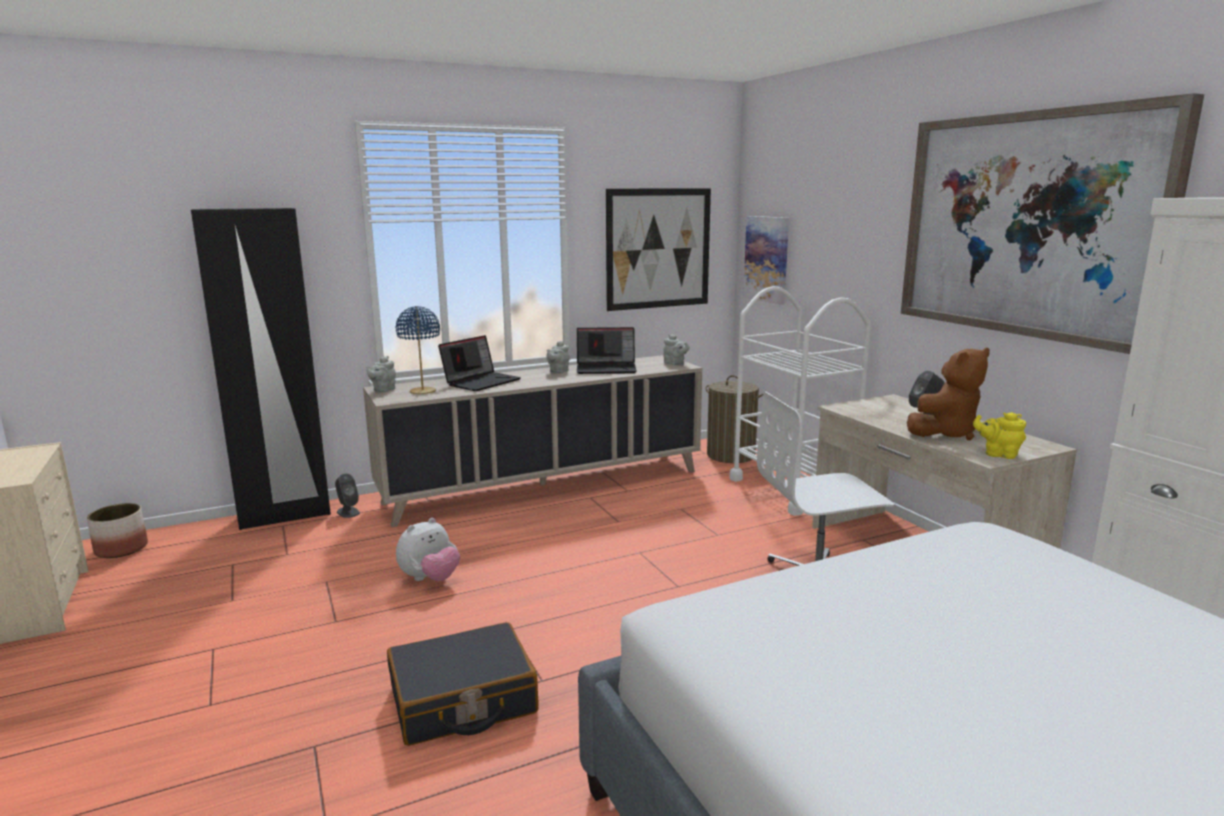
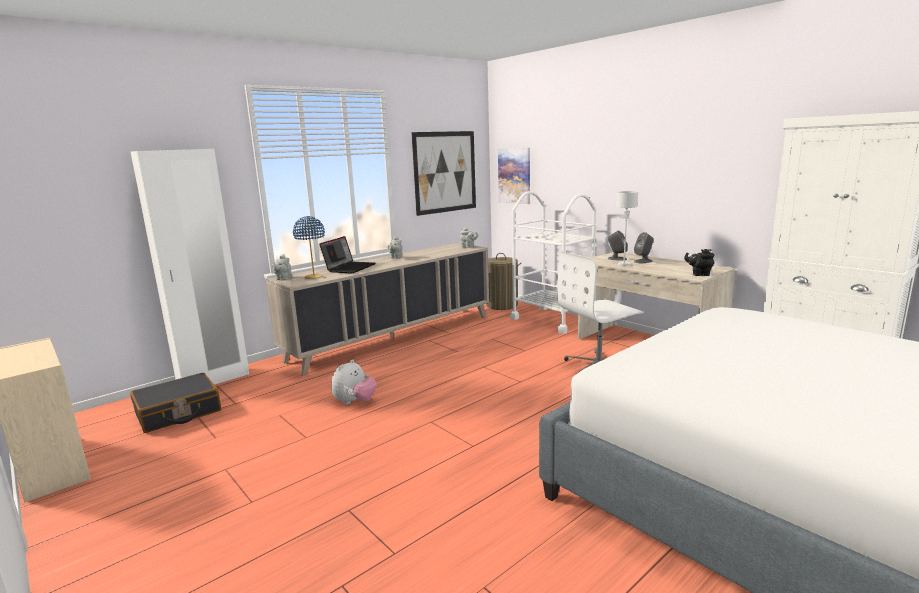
camera: 15 degrees left, 0 degrees up
(121, 549) = (93, 419): planter -> none
(285, 516) = (214, 380): black wardrobe -> white wardrobe
(348, 512) = (262, 371): grey speaker -> grey speaker (617, 259)
(463, 701) = (430, 466): black suitcase -> black suitcase (178, 413)
(607, 368) = (427, 253): laptop -> none
(885, 421) = (624, 265): none -> grey table lamp
(945, 433) = (662, 267): brown plush toy -> none
(998, 454) = (699, 274): yellow teapot -> black teapot
(1027, 225) = (695, 141): picture -> none

